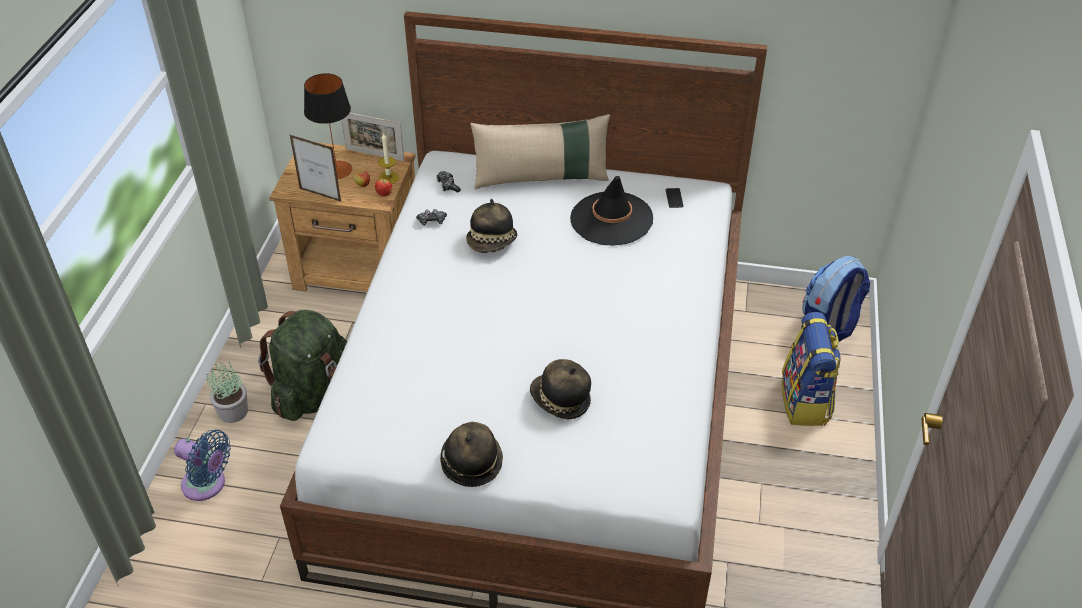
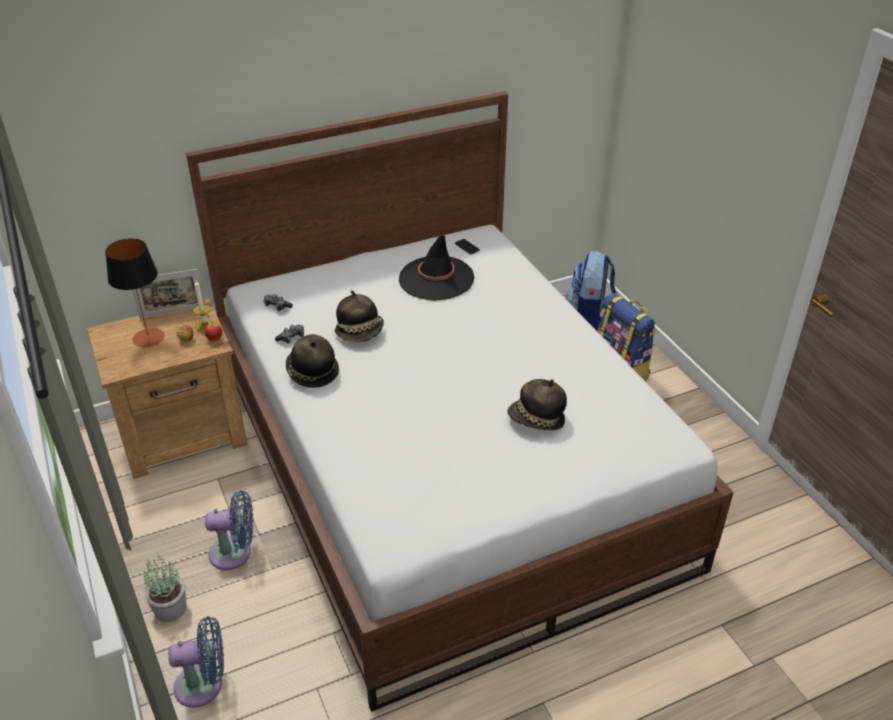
camera: 35 degrees left, 5 degrees down
(313, 393) = (235, 553): green backpack -> blue fan
(320, 195) = (153, 363): picture frame -> none
(471, 462) = (519, 498): hat -> hat (312, 372)
(541, 178) = (349, 271): beige pillow -> none

